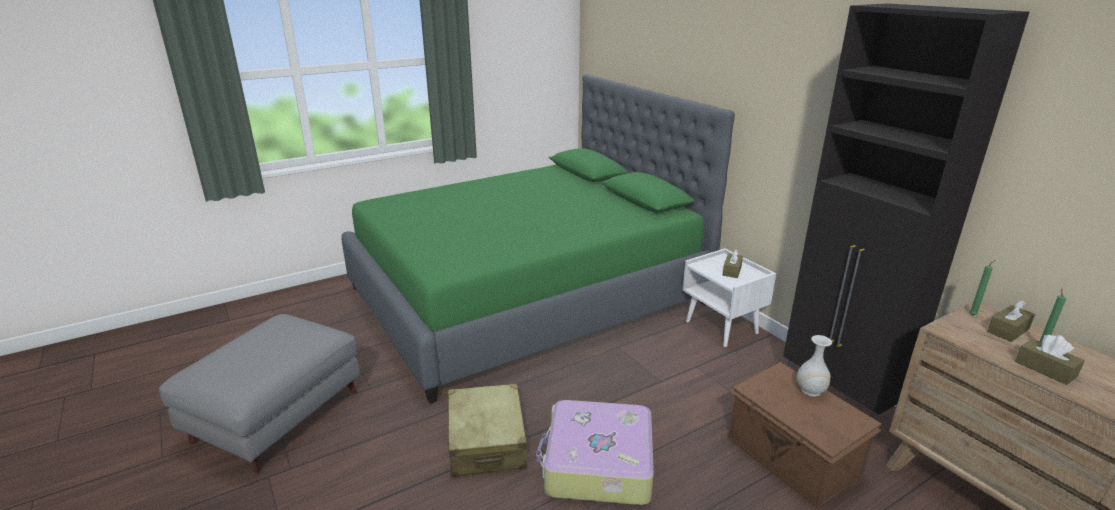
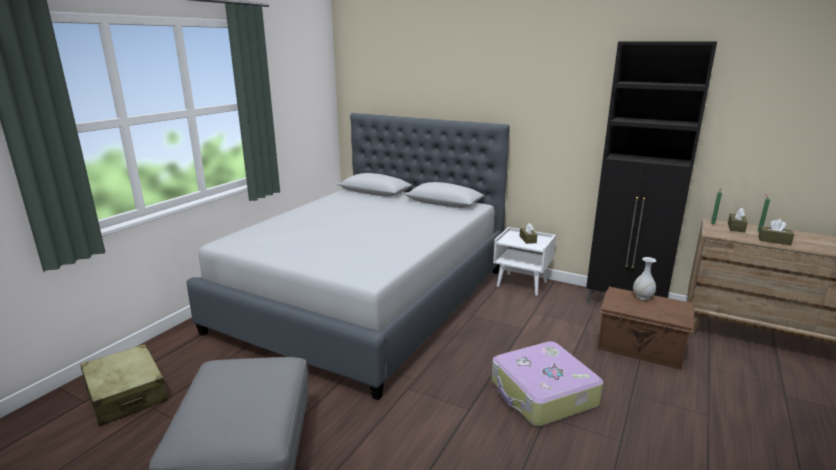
camera: 30 degrees left, 5 degrees down
(487, 442) = (453, 409): beige suitcase -> beige suitcase (127, 395)
(527, 295) = (367, 299): green bed -> grey bed

